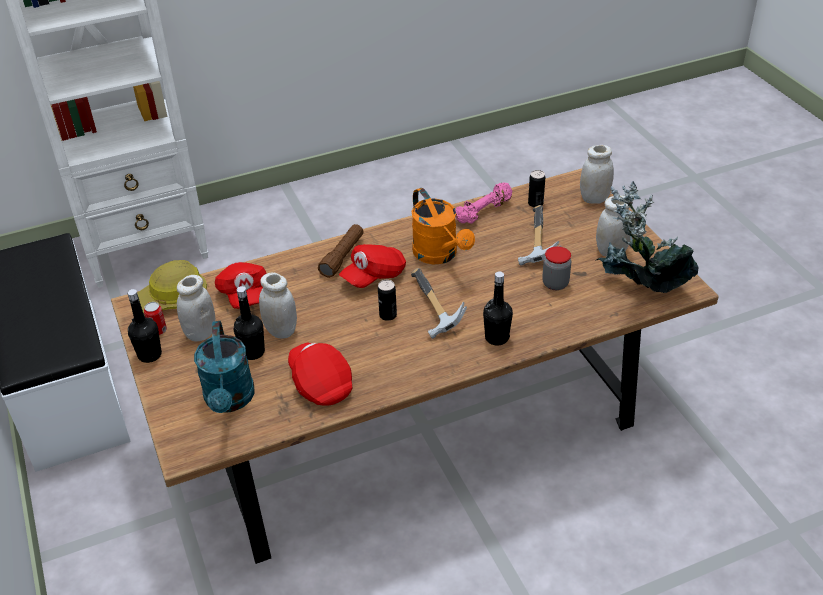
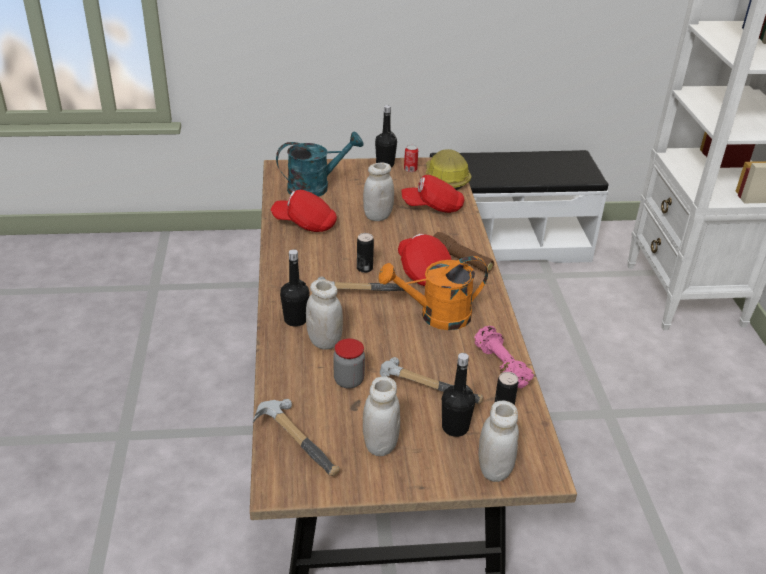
camera: 105 degrees right, 5 degrees down
(200, 333) = (396, 184): white jar -> white jar (324, 342)
(229, 401) = (316, 187): turquoise watering can -> turquoise watering can turned 150 degrees clockwise
(253, 352) = (360, 202): black bottle -> black bottle (455, 427)
(321, 383) = (305, 224): red cap -> red cap turned 150 degrees counterclockwise
(638, 291) = (300, 440): potted plant -> hammer

